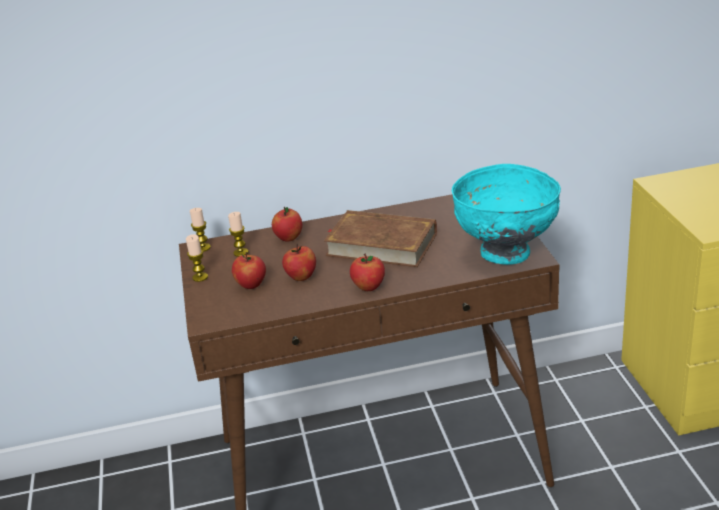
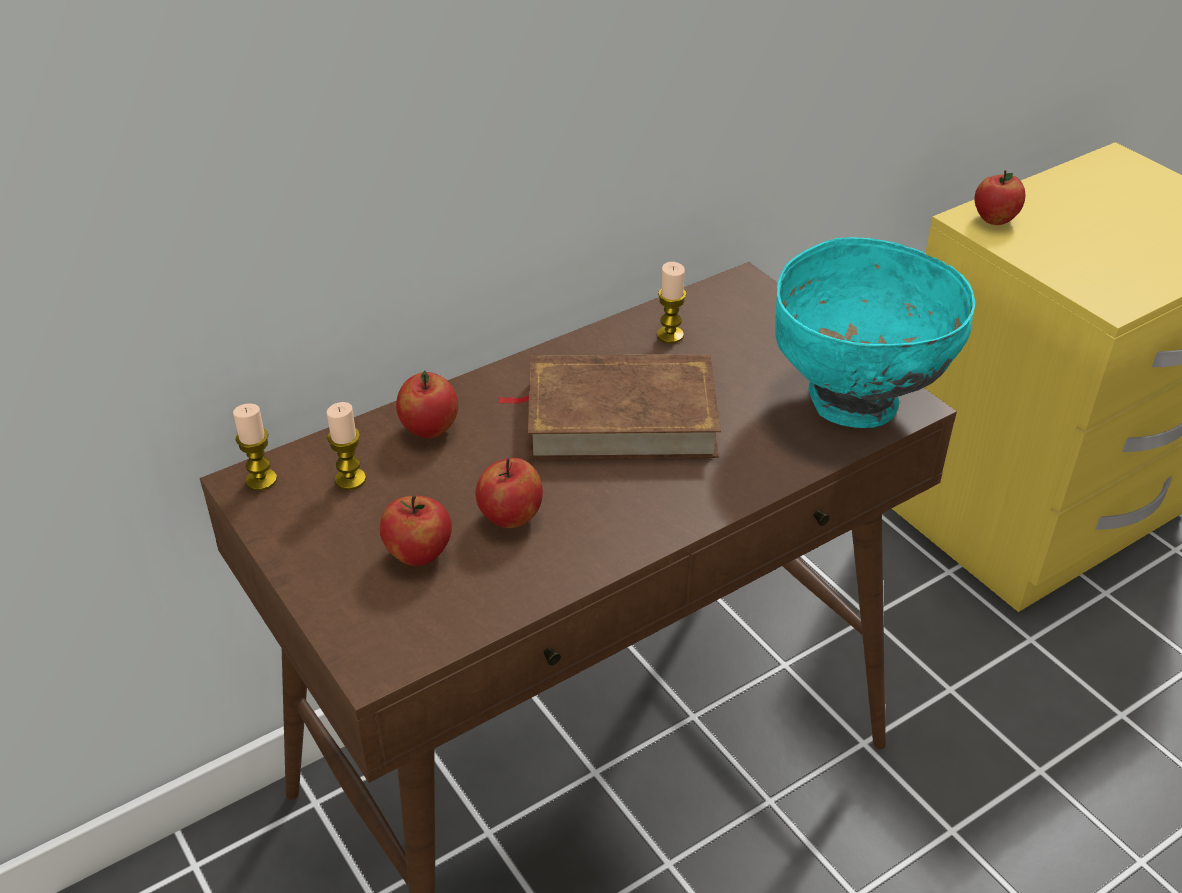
camera: 25 degrees left, 10 degrees up
(200, 277) = (297, 554): candle -> candle (670, 335)
(368, 287) = (656, 518): apple -> apple (994, 219)

